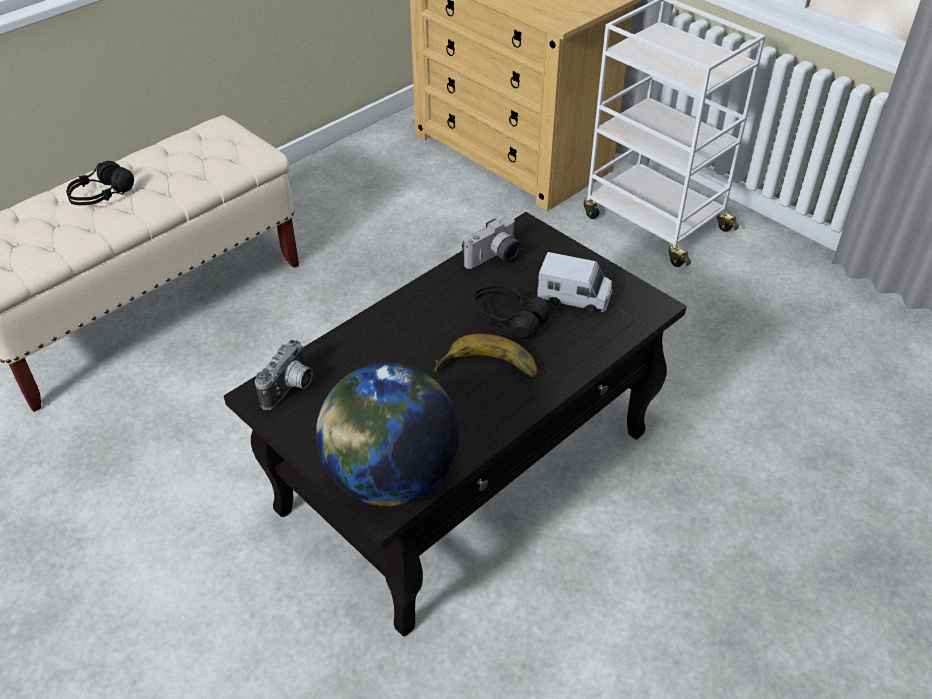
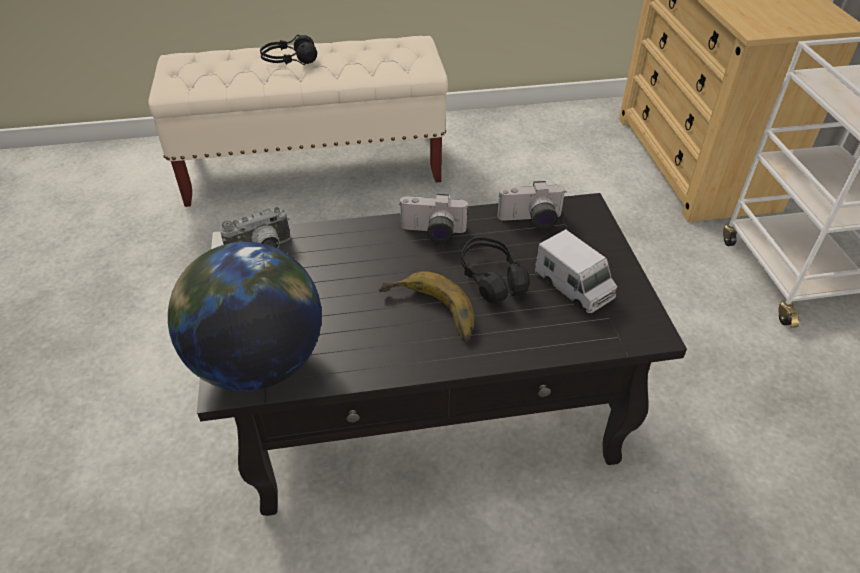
camera: 35 degrees right, 0 degrees up
(426, 305) = (432, 233): none -> camera

